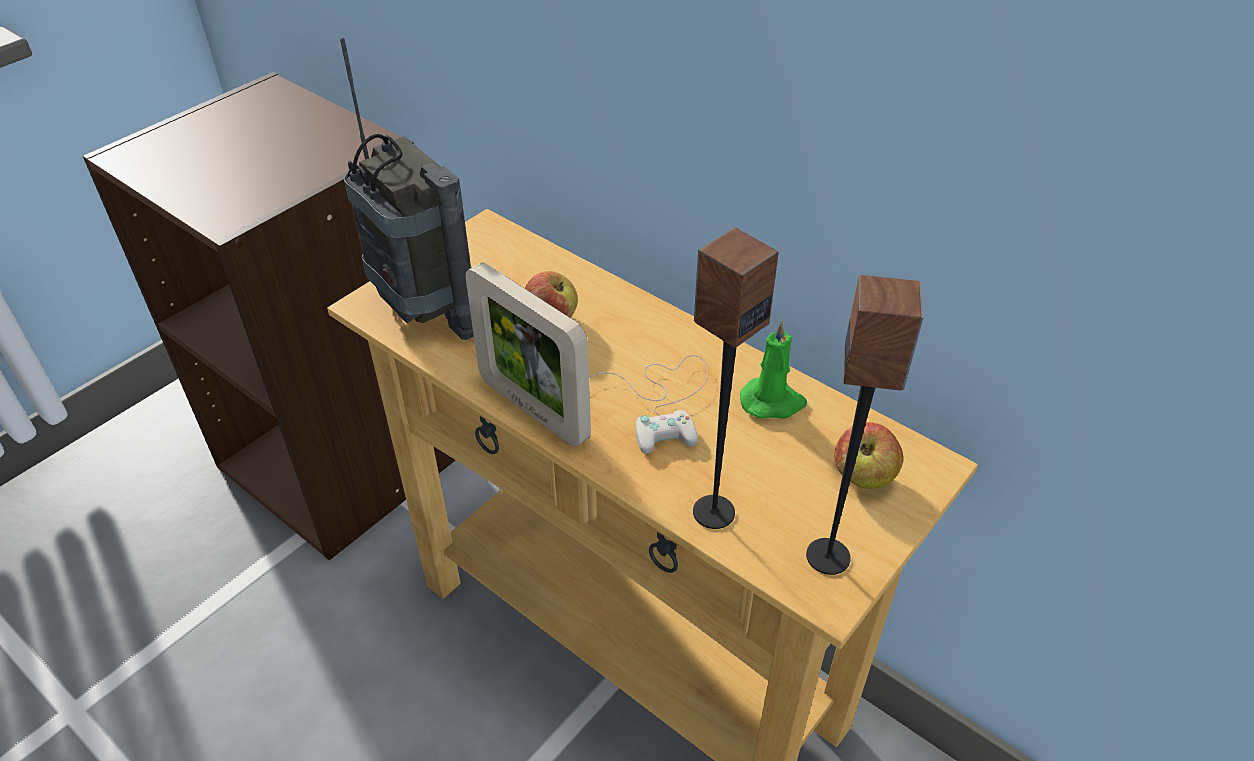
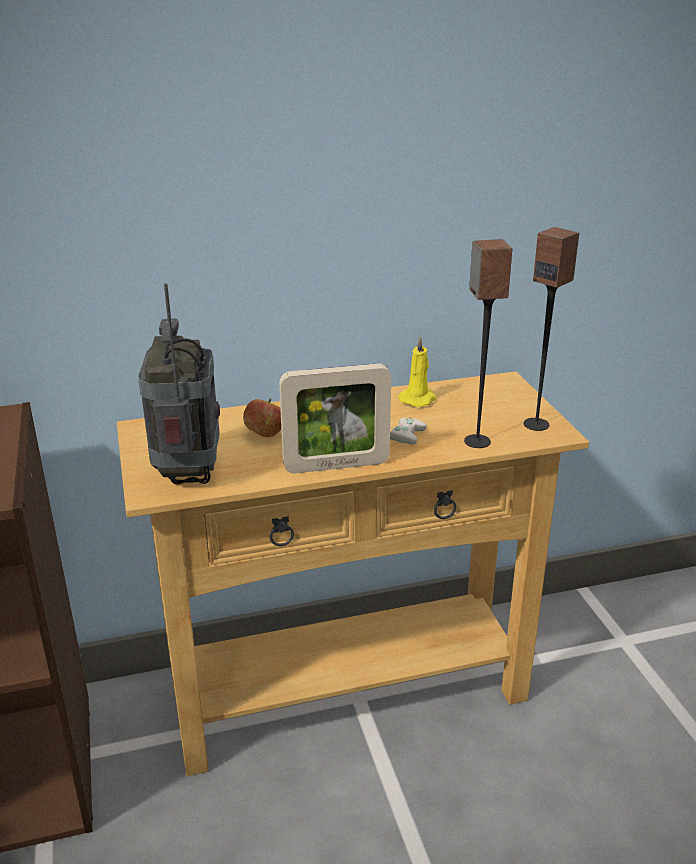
camera: 55 degrees left, 15 degrees down
(424, 309) = (189, 473): radio -> radio turned 90 degrees counterclockwise
(773, 402) = (418, 399): green candle -> yellow candle
(863, 476) = (495, 397): apple -> none

